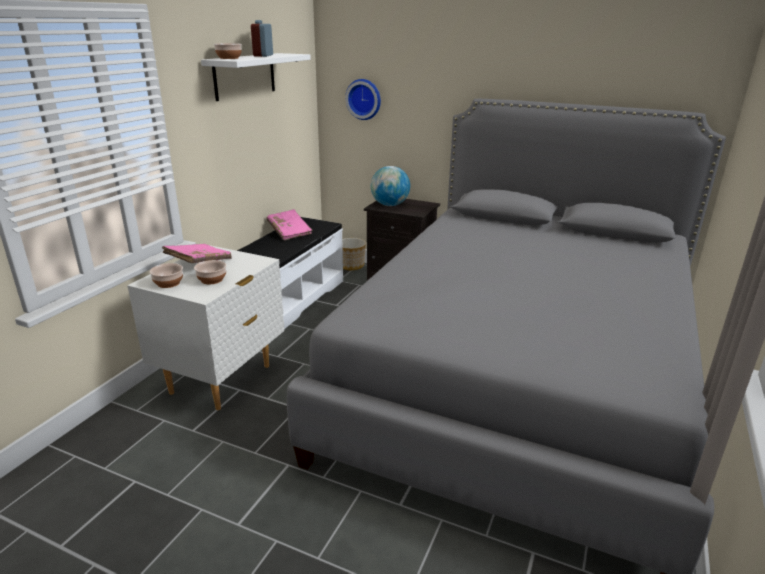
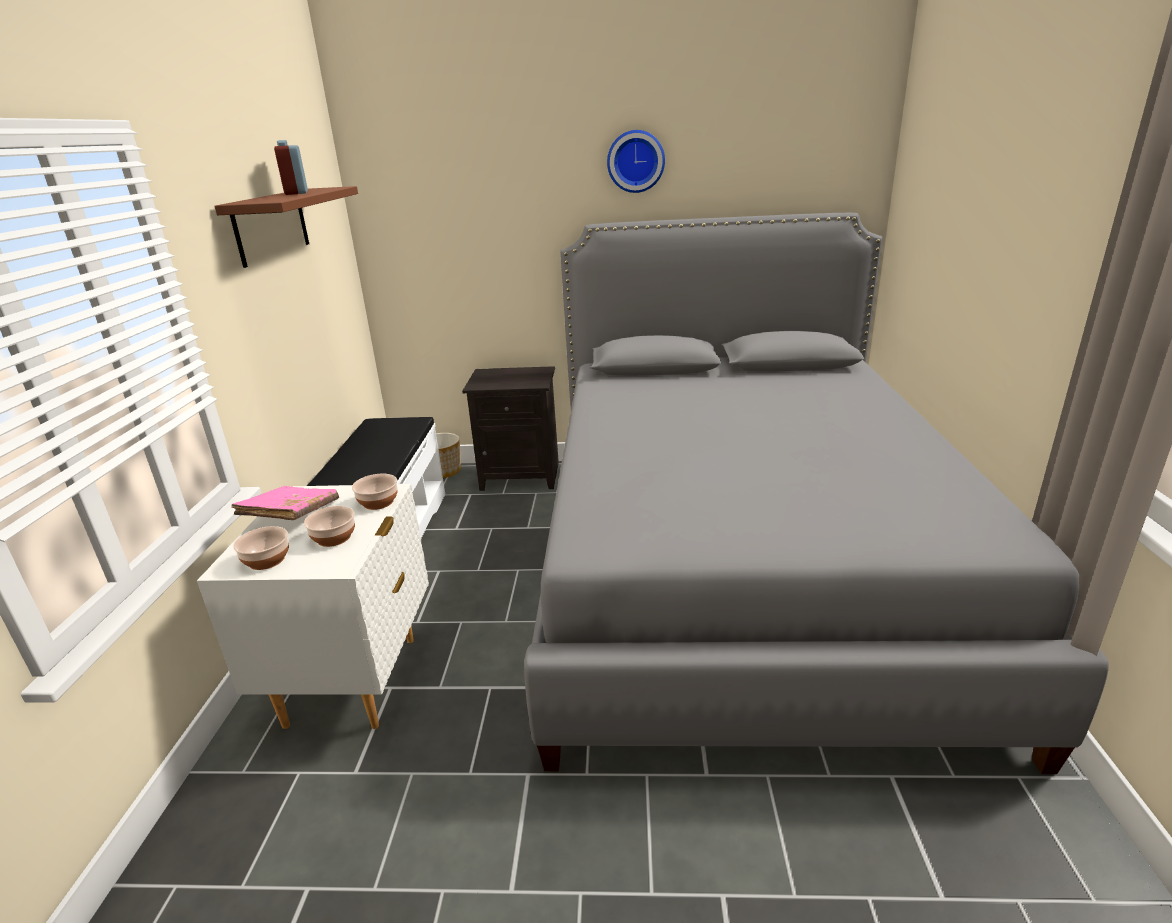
camera: 20 degrees left, 0 degrees up
(228, 58) = (256, 200): bowl -> bowl (378, 502)
(245, 76) = (271, 226): white shelf -> brown shelf
(289, 232) = (368, 442): pink book -> none
(364, 99) = (428, 242): wall clock -> wall clock (635, 161)
(390, 205) = (493, 380): globe -> none

